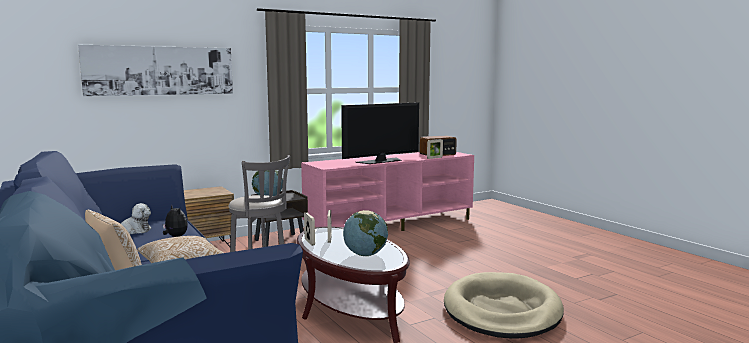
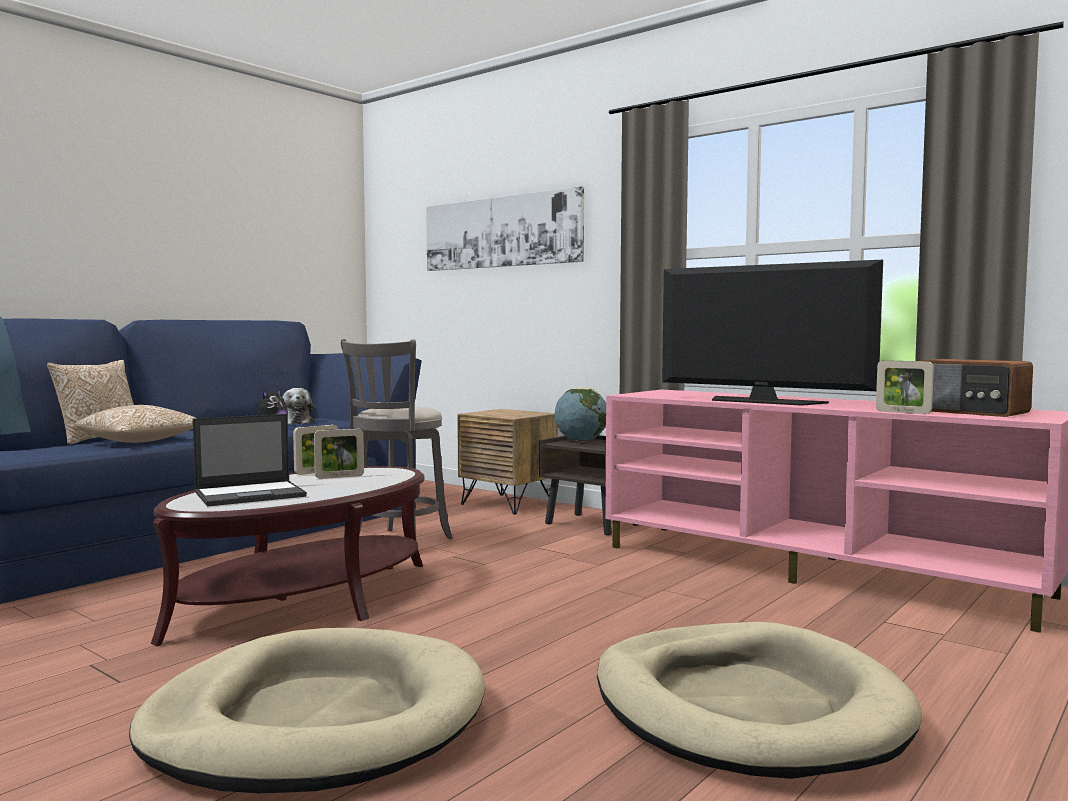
camera: 70 degrees right, 5 degrees down
(365, 254) = (251, 494): globe -> laptop
(509, 257) = (746, 707): none -> beige dog bed

